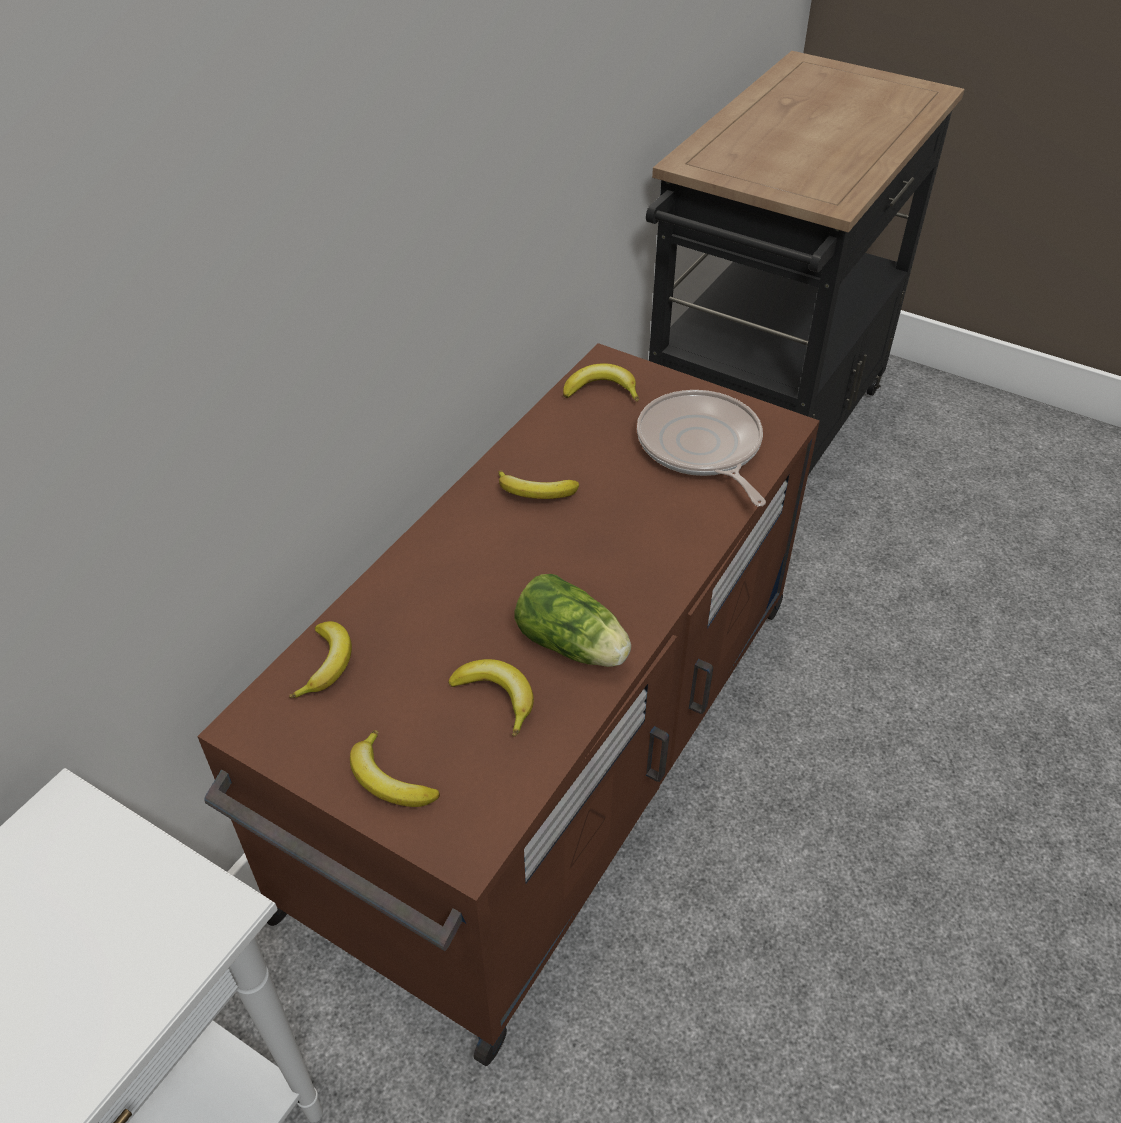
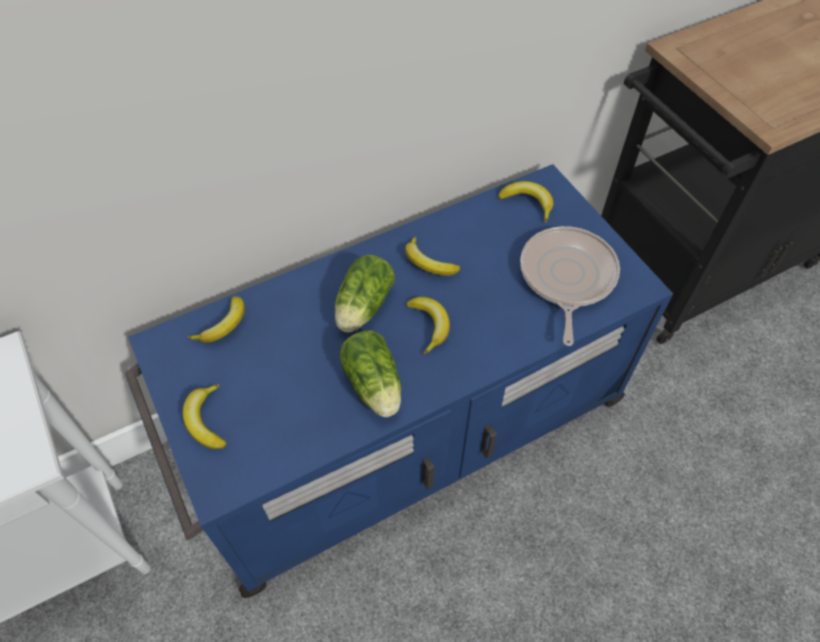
camera: 30 degrees right, 10 degrees up
(493, 571) = (362, 308): none -> lettuce
(497, 697) = (303, 398): banana -> banana (429, 325)
(556, 745) = (409, 422): brown cabinet -> blue cabinet

